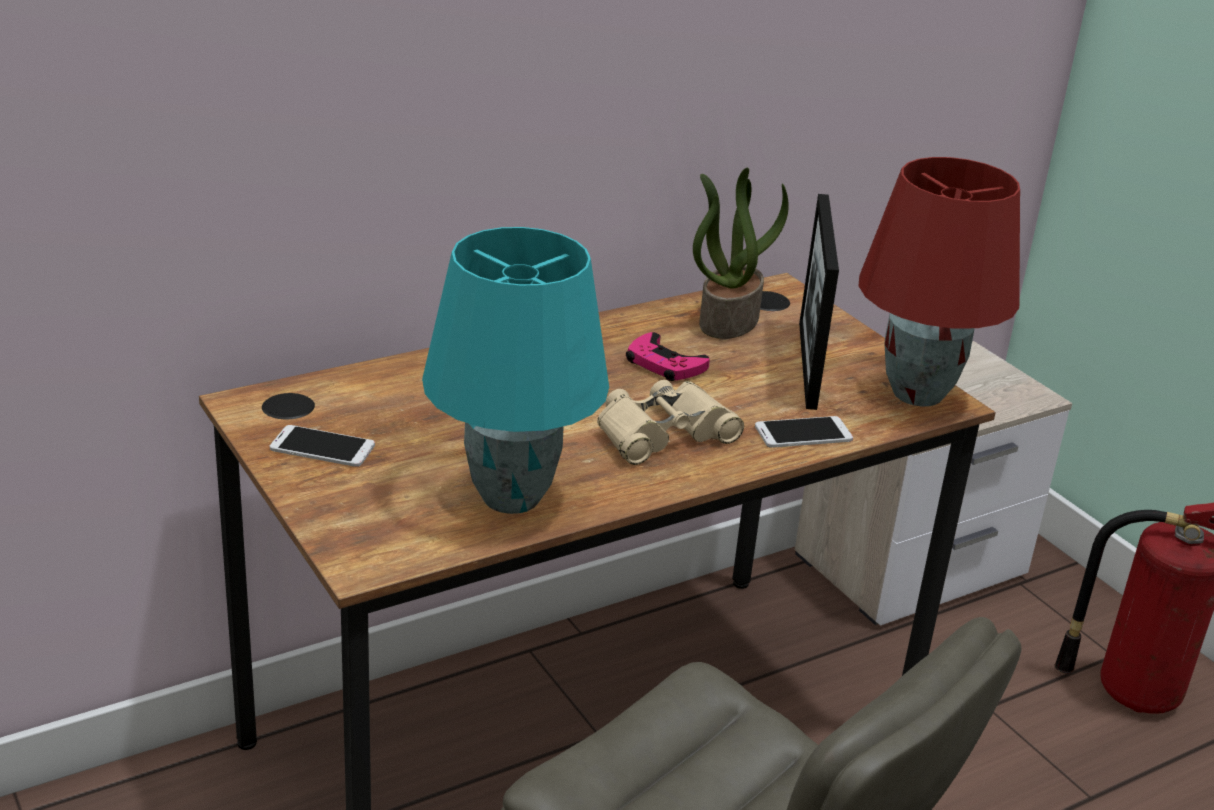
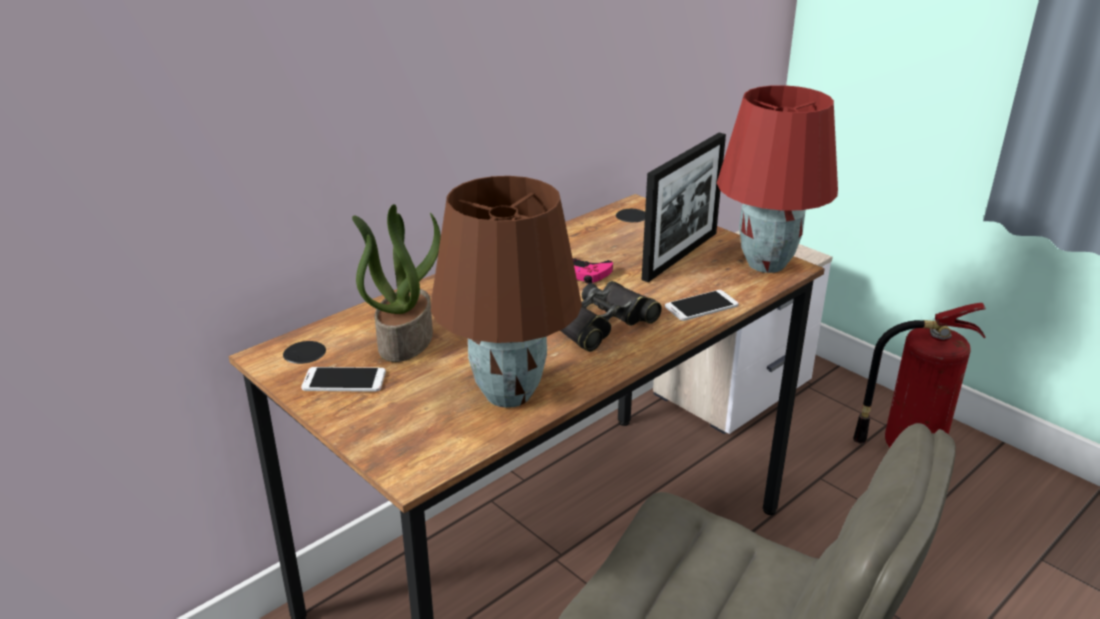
camera: 10 degrees left, 0 degrees up
(509, 498) = (507, 395): turquoise table lamp -> brown table lamp
(663, 433) = (601, 324): beige binoculars -> black binoculars
(728, 319) = (610, 233): potted plant -> potted plant (404, 340)
(807, 364) = (680, 255): picture frame -> picture frame turned 135 degrees counterclockwise

